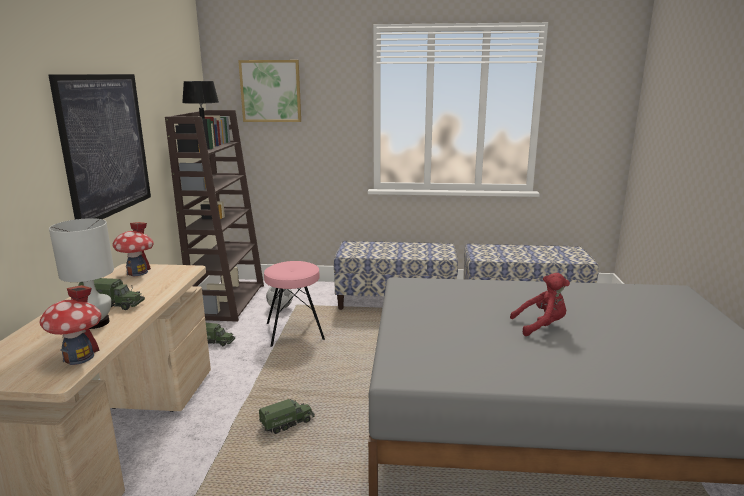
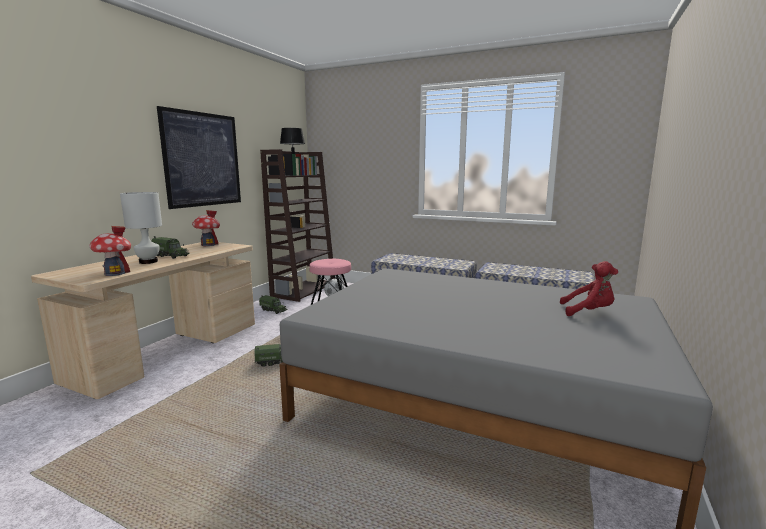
camera: 20 degrees right, 5 degrees down
(271, 91) = (348, 139): picture -> none
(541, 326) = (464, 305): red plush toy -> red plush toy (588, 312)

